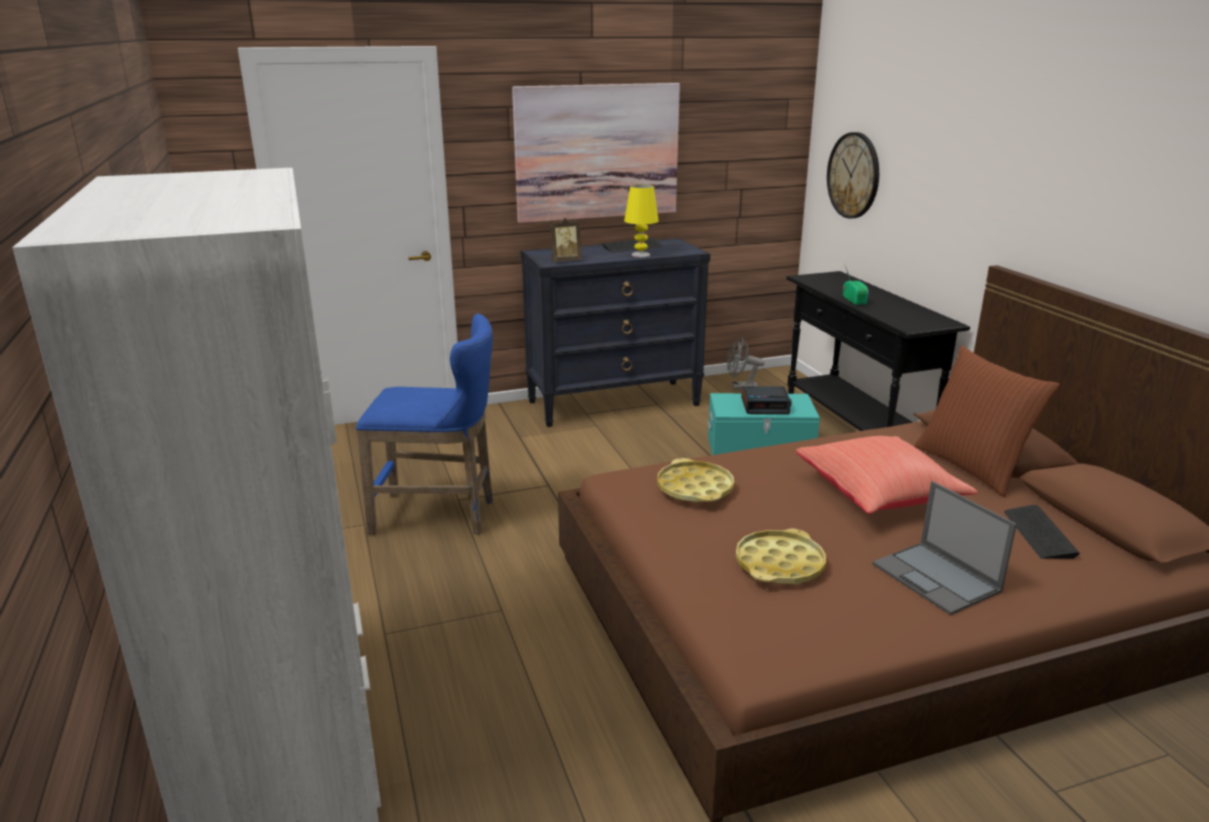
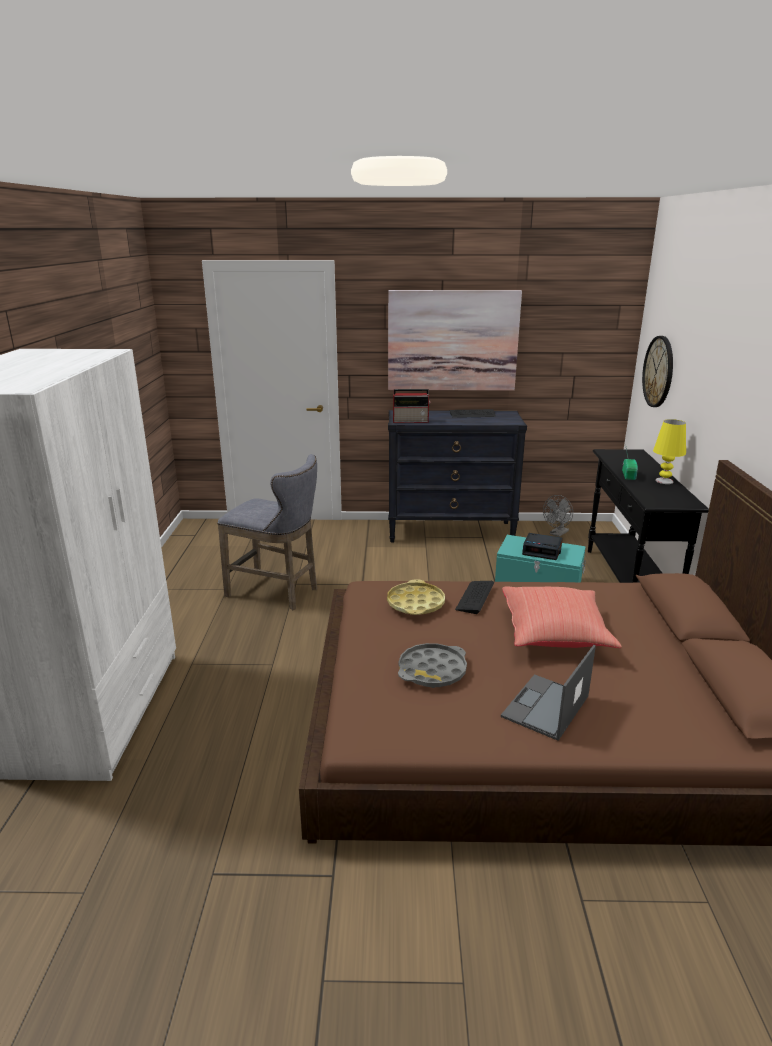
camera: 20 degrees right, 0 degrees up
(440, 516) = (277, 592): blue stool -> grey stool
(565, 261) = (411, 421): picture frame -> radio
(640, 255) = (471, 421): yellow table lamp -> yellow table lamp (664, 481)
(740, 388) = (557, 534): grey fan -> grey fan turned 75 degrees counterclockwise
(779, 564) = (432, 671): yellow tray -> grey tray
(937, 578) = (545, 707): laptop -> laptop turned 45 degrees clockwise
(972, 467) = (656, 627): brown pillow -> none
(1039, 534) = (666, 691): keyboard -> keyboard (475, 597)

